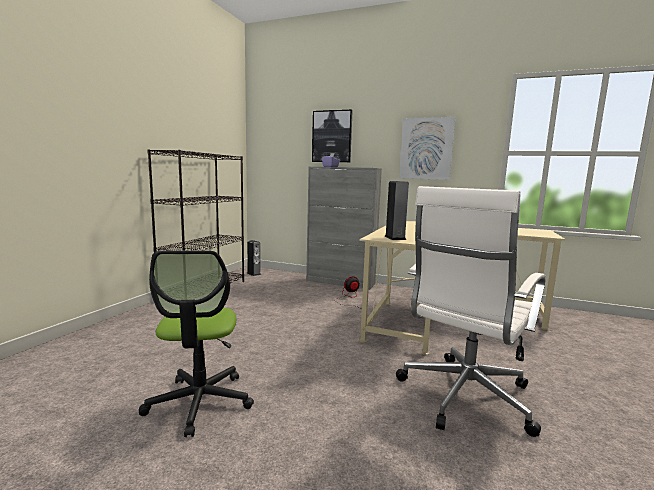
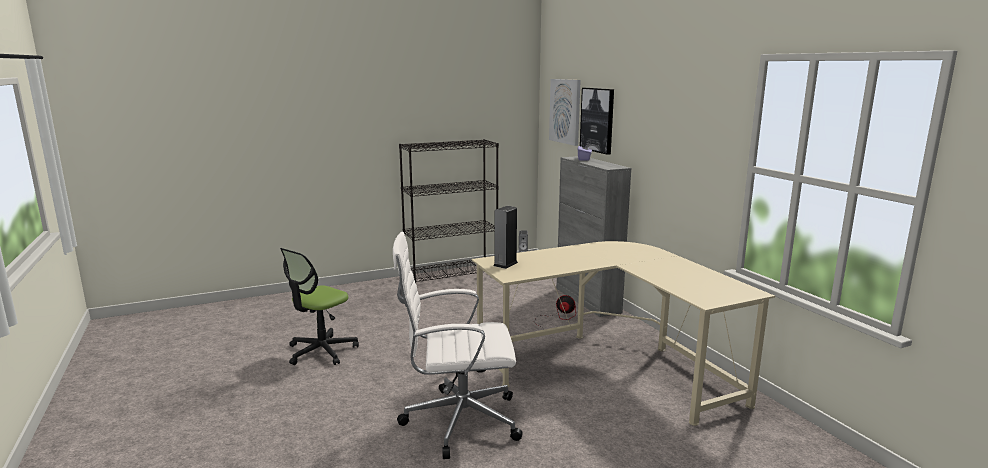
camera: 45 degrees right, 5 degrees up
(426, 148) = (674, 149): picture -> picture (565, 111)

